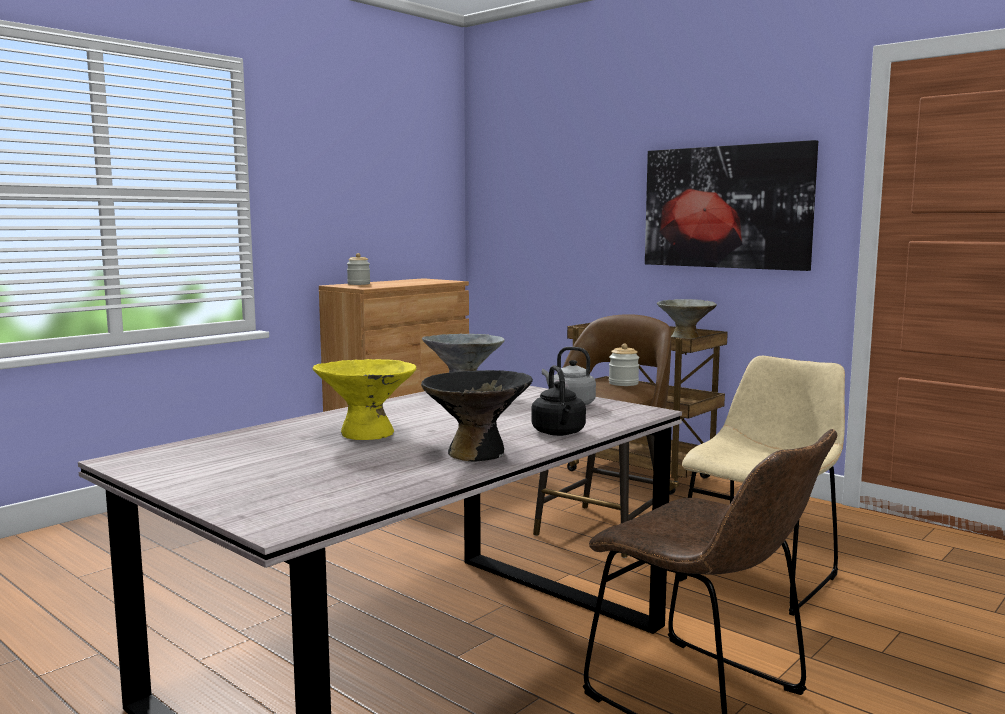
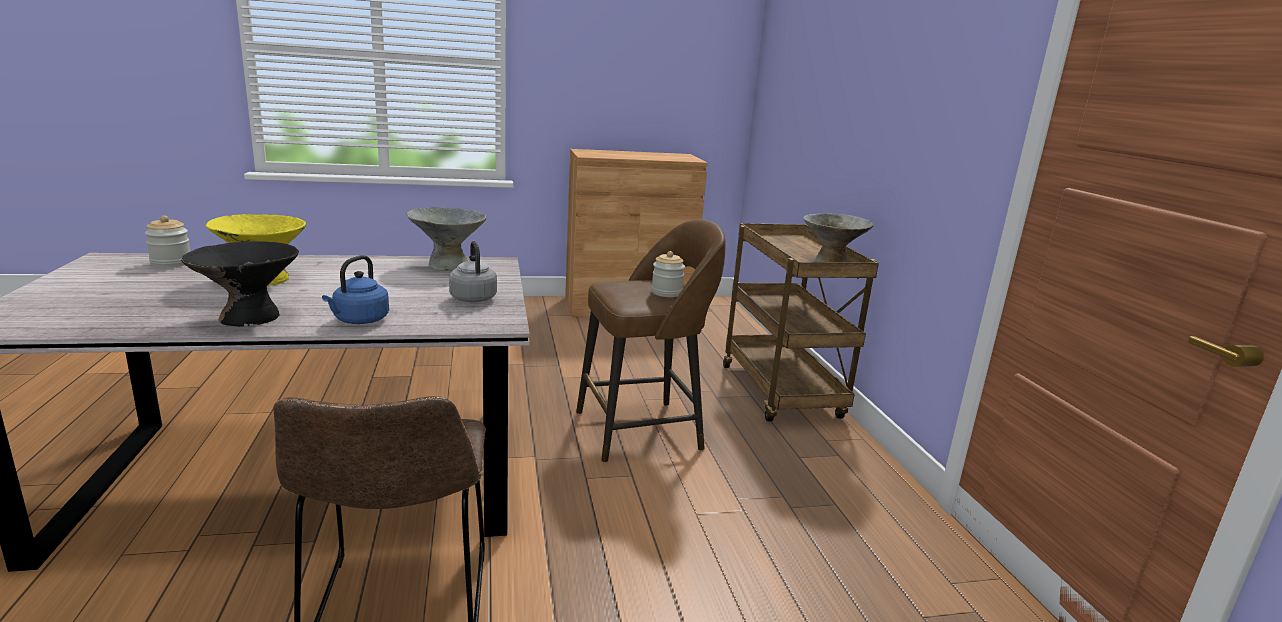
camera: 35 degrees right, 10 degrees up
(358, 284) = (603, 152): jar -> jar (171, 263)
(559, 433) = (359, 320): black kettle -> blue kettle
(726, 207) = (912, 111): picture -> none
(761, 576) = (683, 534): beige chair -> none

